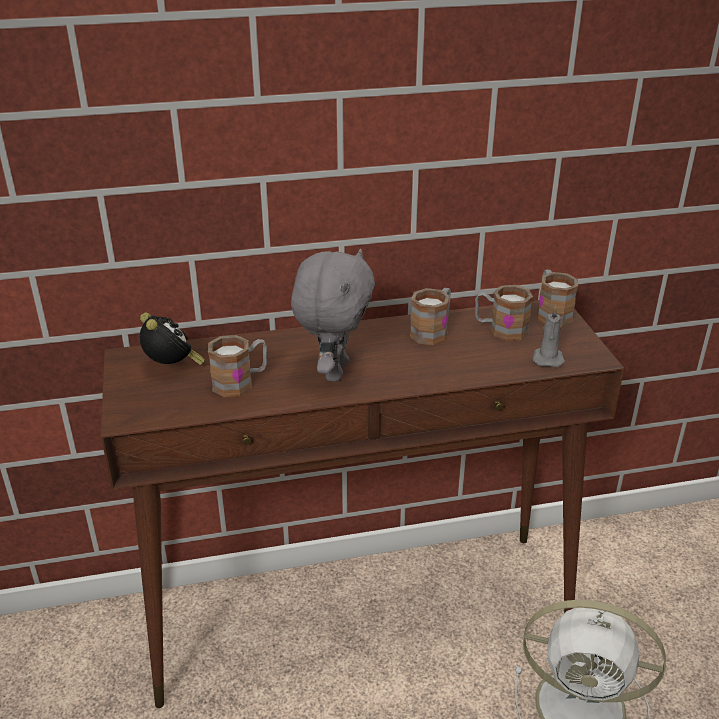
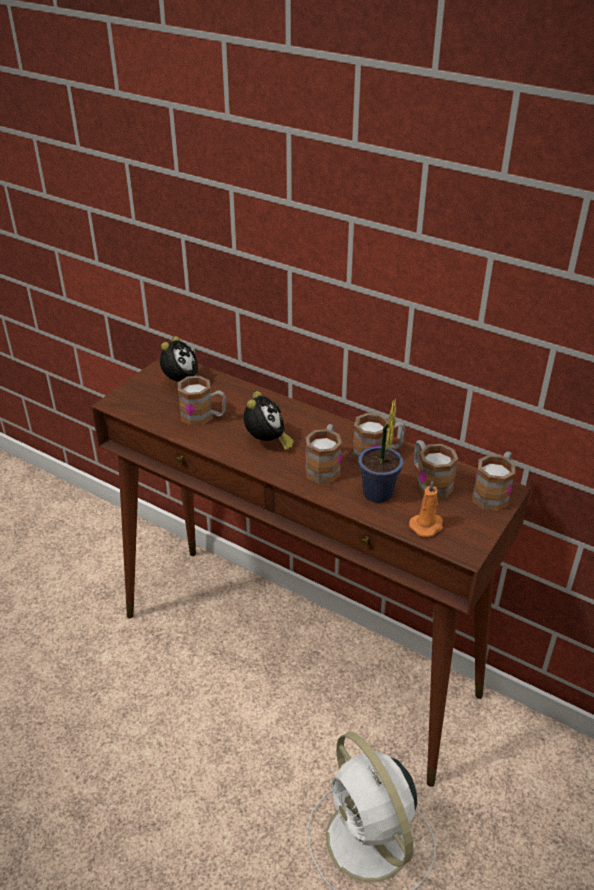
camera: 45 degrees right, 5 degrees up
(334, 371) = (267, 443): grey plush toy -> alarm clock
(410, 362) = (324, 467): none -> mug
(483, 359) = (377, 496): none -> potted plant
(547, 358) = (427, 525): grey candle -> orange candle

